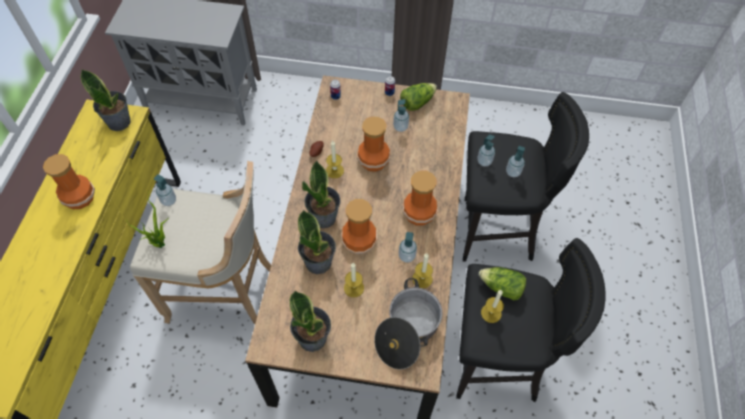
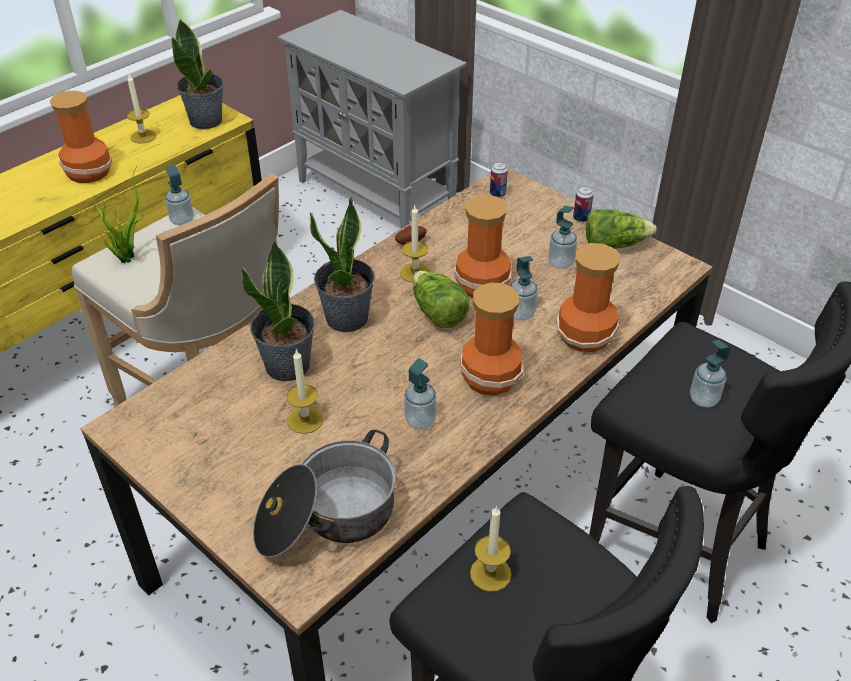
camera: 35 degrees right, 15 degrees down
(313, 338) = (189, 450): potted plant -> none
(359, 240) = (370, 367): vase -> vase (586, 335)
(422, 279) = (416, 461): candle -> candle (143, 136)
(484, 161) = (665, 364): soap dispenser -> soap dispenser (521, 314)
(501, 288) = (541, 547): lettuce -> lettuce (437, 313)

